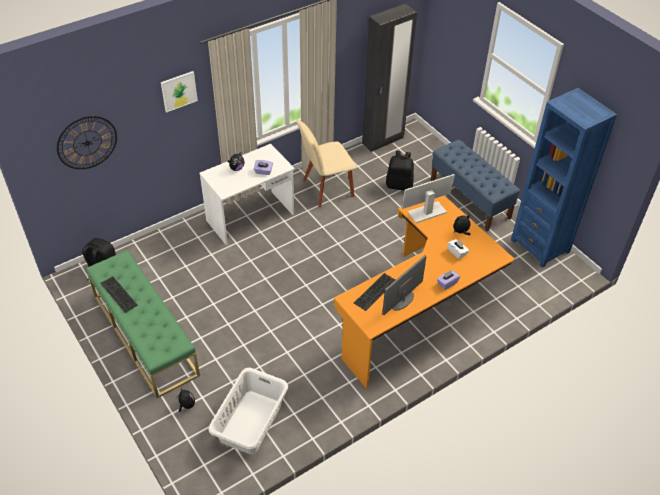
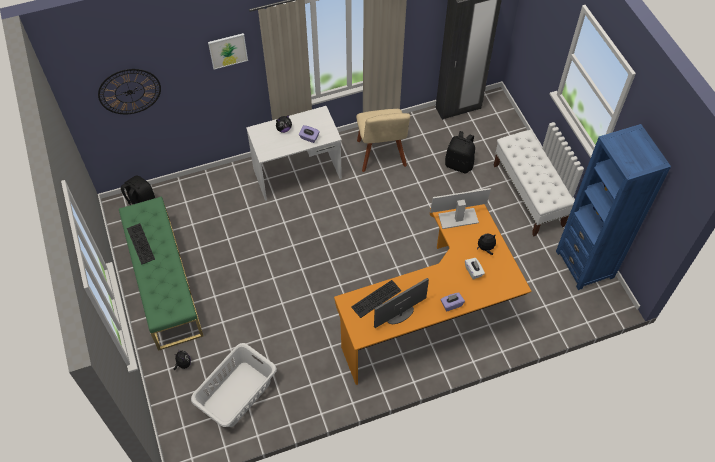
camera: 15 degrees right, 10 degrees up
(325, 189) = (381, 155): beige chair -> beige chair turned 90 degrees counterclockwise
(470, 199) = (528, 195): blue bench -> white bench

